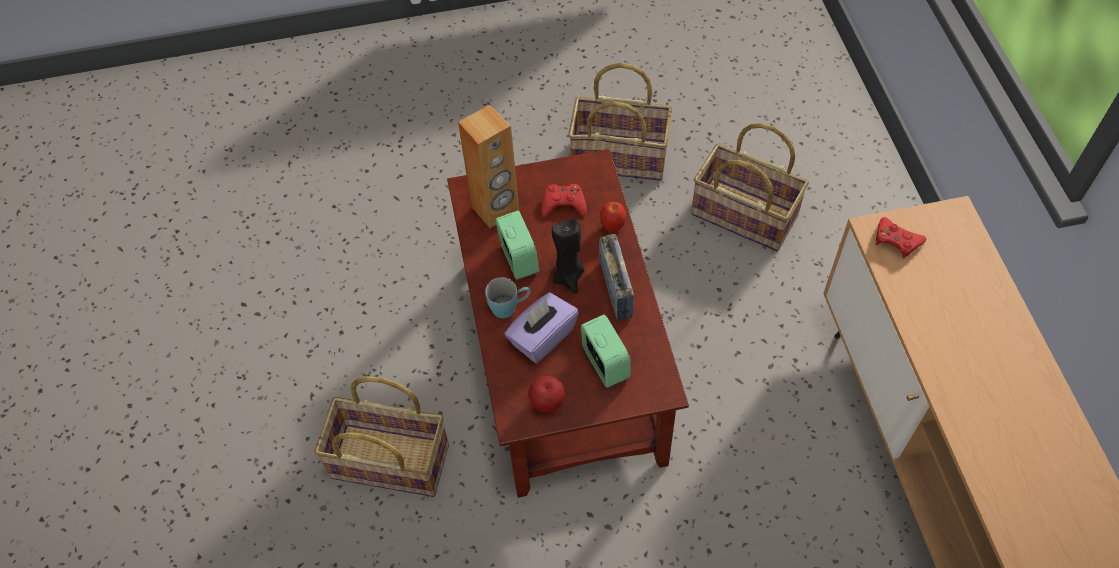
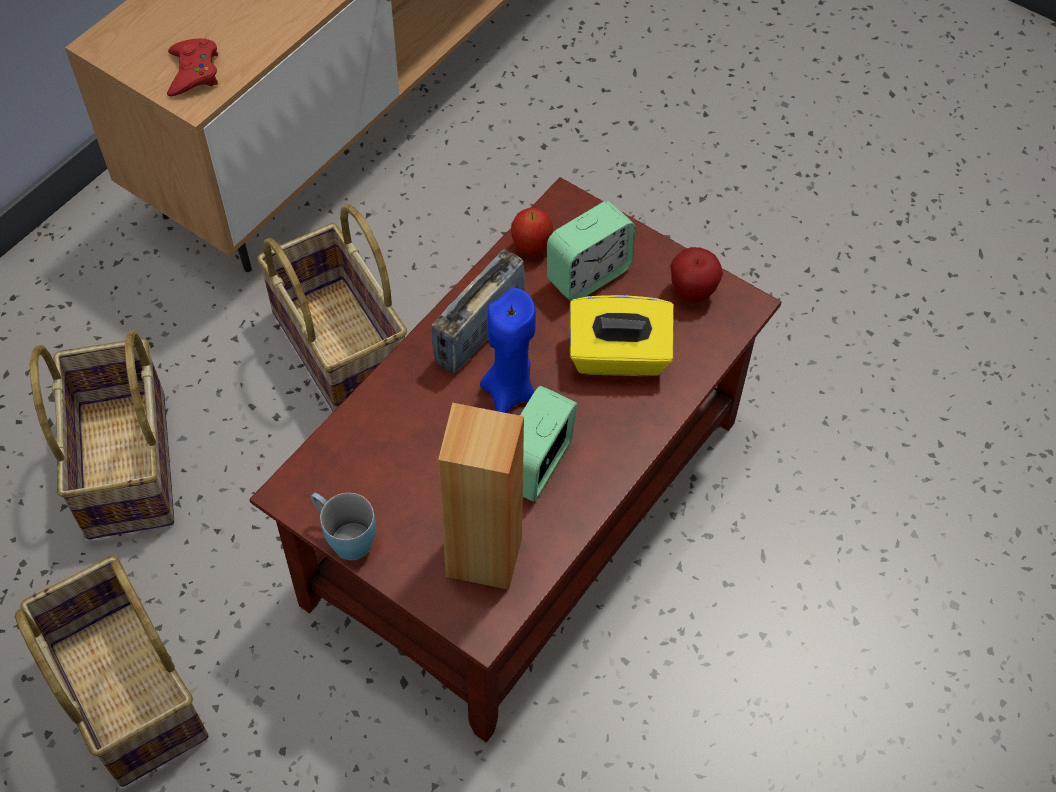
camera: 135 degrees left, 0 degrees up
(389, 463) = (836, 583): basket -> basket (343, 347)
(509, 307) = (614, 420): blue mug -> blue mug (344, 537)
(542, 337) = (618, 357): purple tissue box -> yellow tissue box
(564, 204) = (399, 480): red game controller -> none
(569, 277) = (509, 390): black candle -> blue candle
(605, 364) = (588, 275): alarm clock -> alarm clock turned 150 degrees counterclockwise
(612, 227) = (387, 399): apple -> apple (531, 248)

